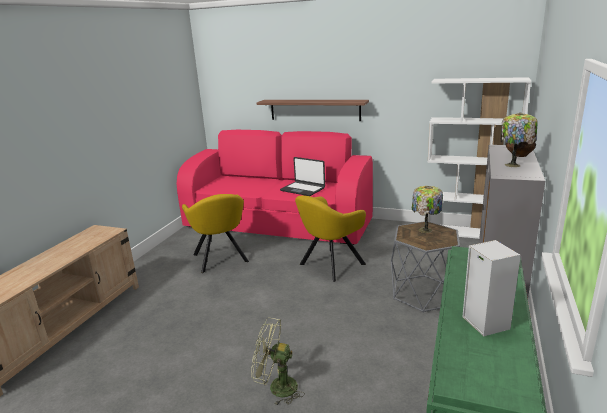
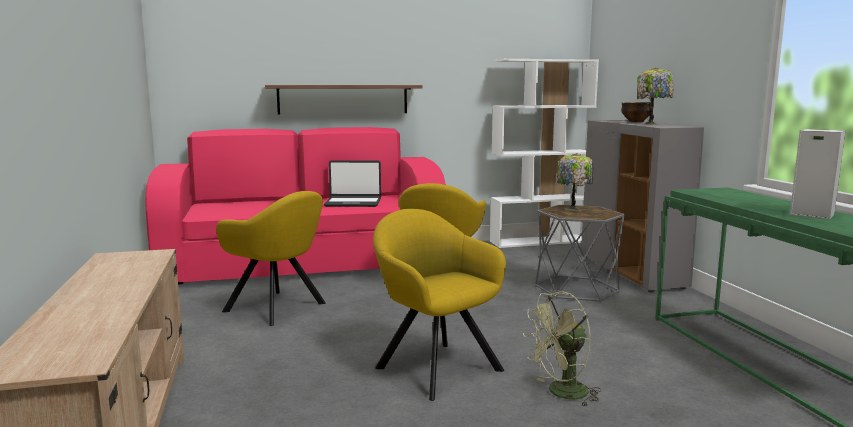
camera: 35 degrees left, 10 degrees down
(238, 335) = (434, 366): none -> yellow armchair

